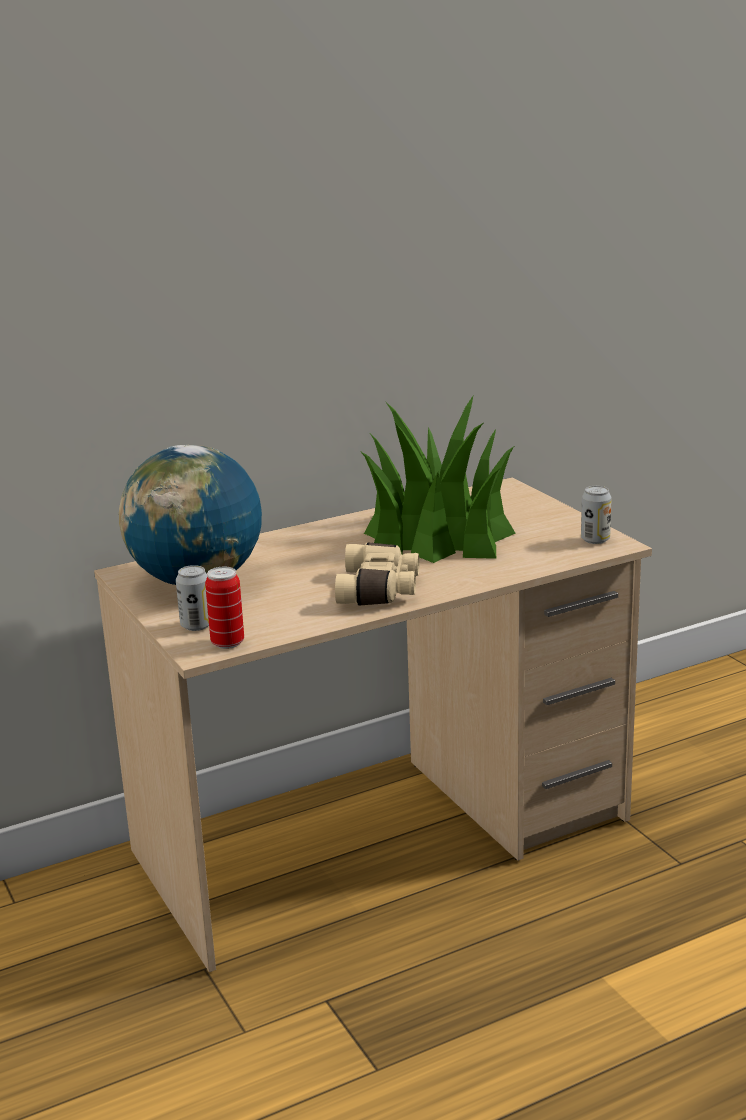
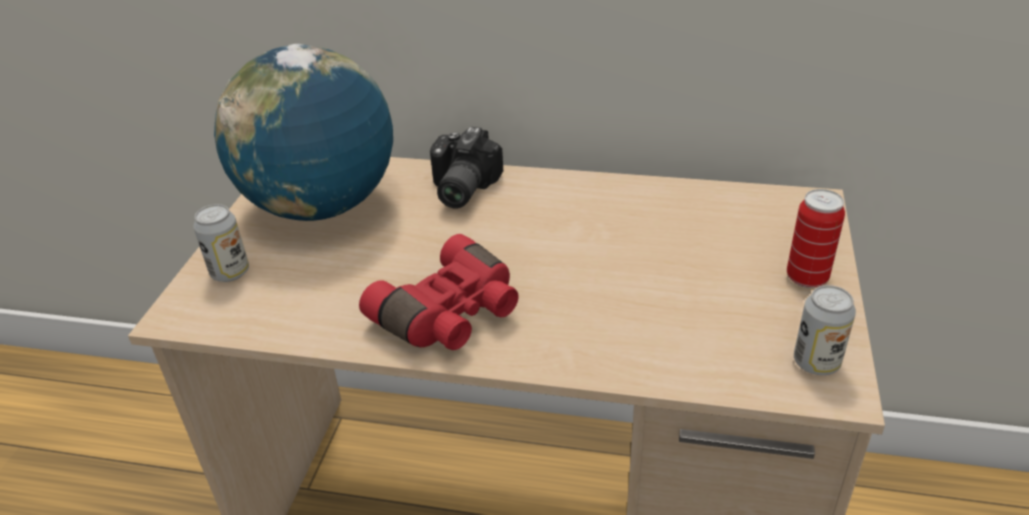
camera: 40 degrees right, 15 degrees up
(227, 643) = (213, 316): can -> can (807, 278)
(280, 545) = (459, 189): none -> camera
(380, 590) = (451, 315): beige binoculars -> red binoculars
(437, 534) = (631, 250): potted plant -> none

